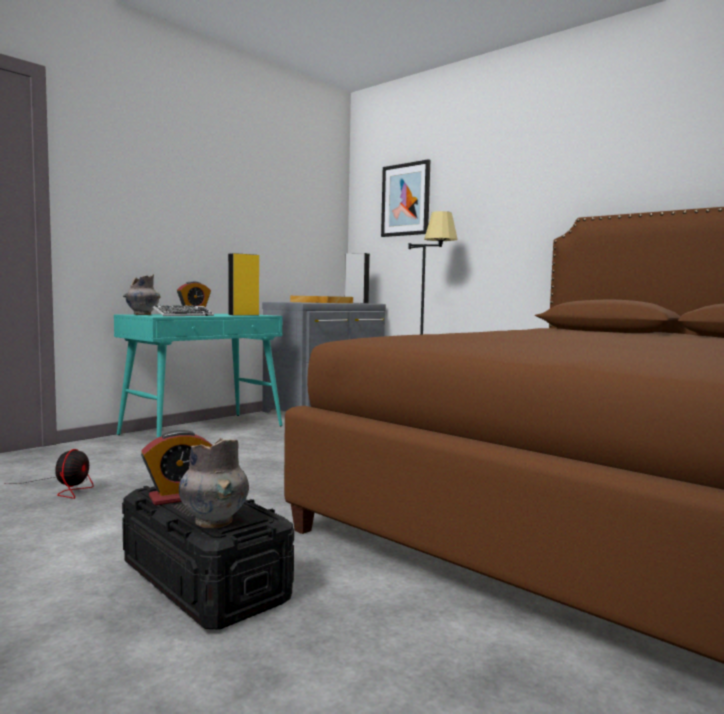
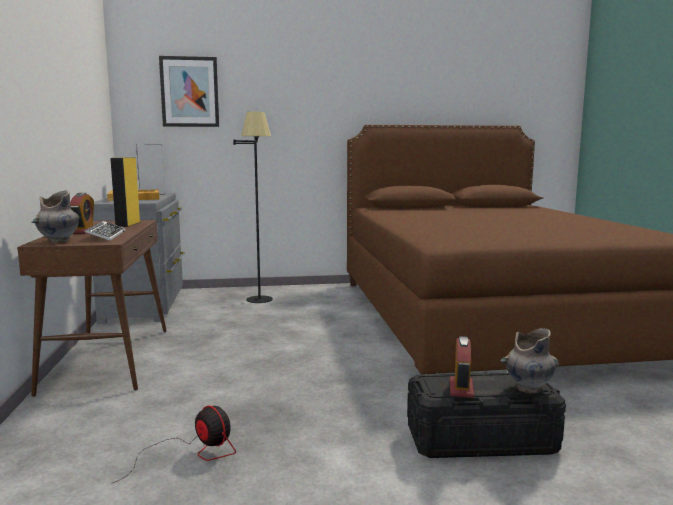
camera: 50 degrees left, 5 degrees up
(203, 430) = (108, 359): turquoise console table -> brown console table

